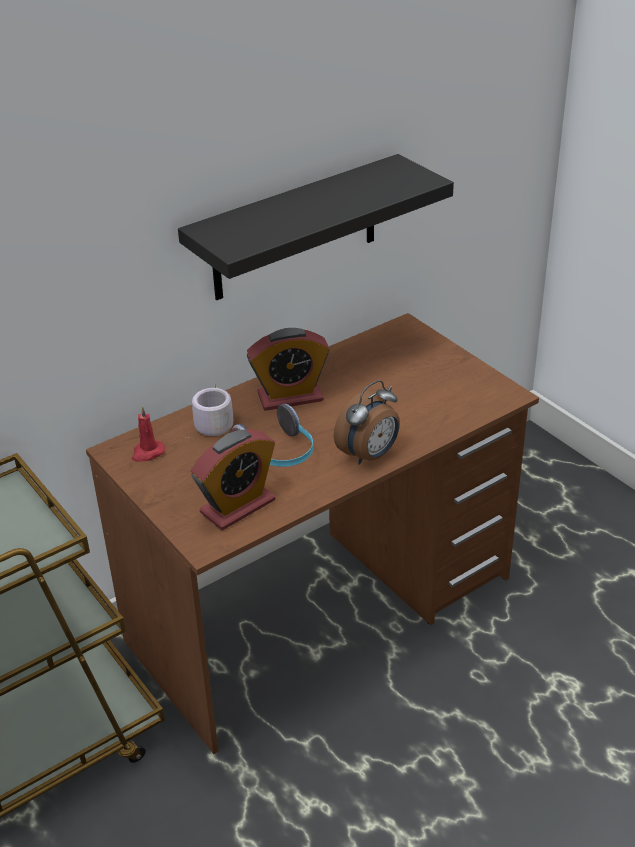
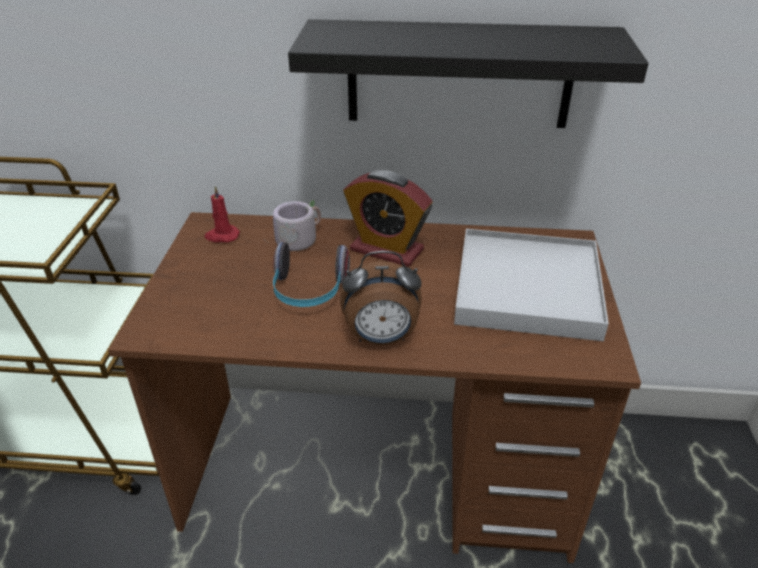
camera: 40 degrees right, 0 degrees up
(237, 506) = (214, 316): alarm clock -> none
(416, 375) = (528, 289): none -> white tray

